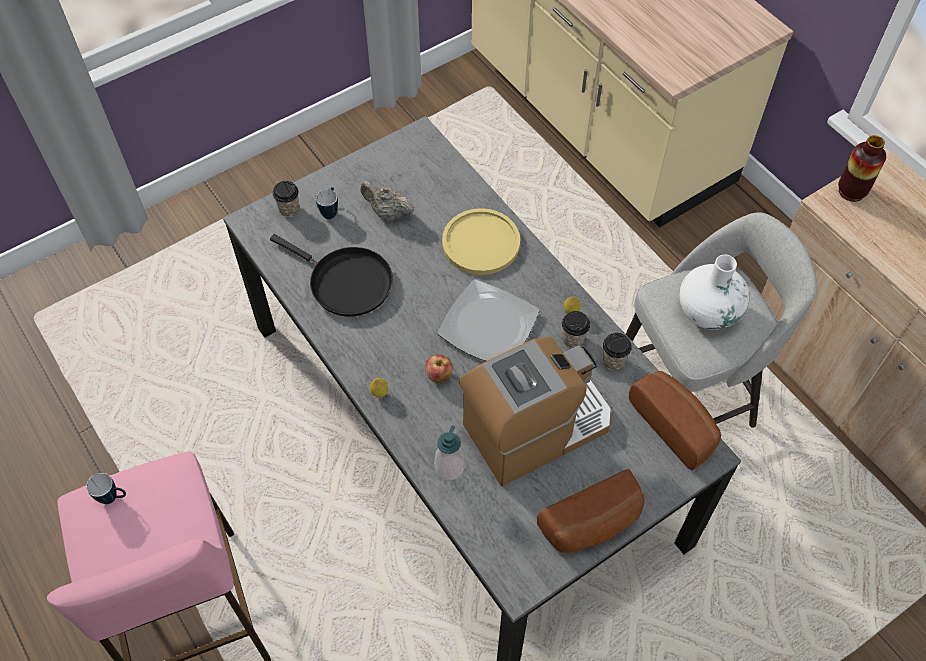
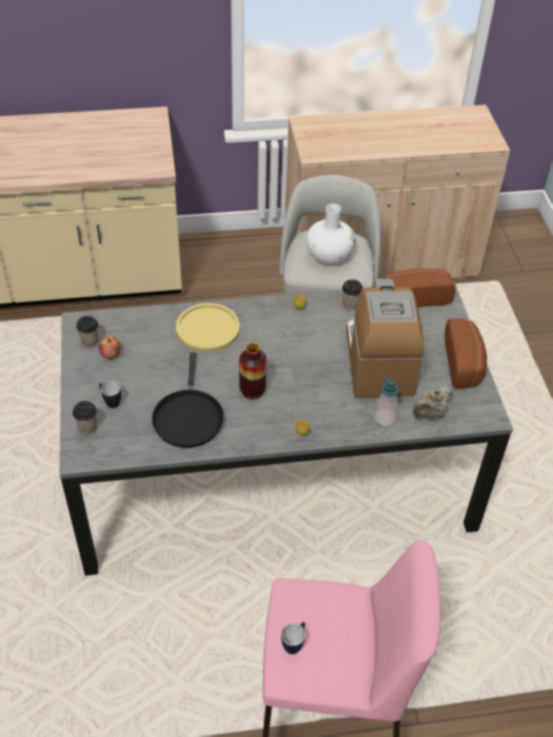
camera: 65 degrees left, 10 degrees down
(346, 283) = (188, 417): black frying pan -> black frying pan turned 120 degrees clockwise
(387, 213) = (139, 369): beige teapot -> beige teapot (430, 413)
(439, 376) = (307, 395): apple -> apple (111, 355)
(489, 325) = (282, 352): plate -> none
(573, 339) = (321, 316): cup -> cup (90, 341)
(851, 191) = (310, 143): vase -> vase (252, 391)

